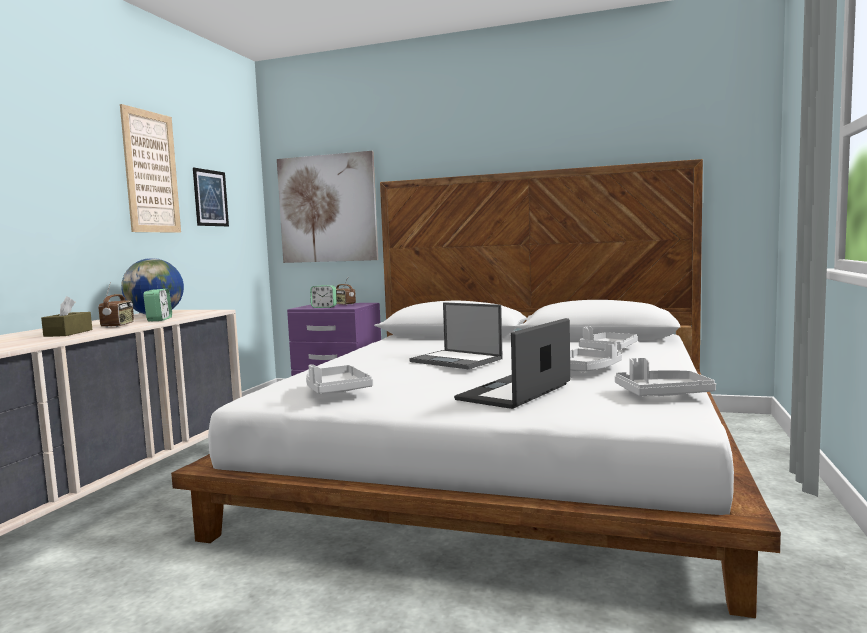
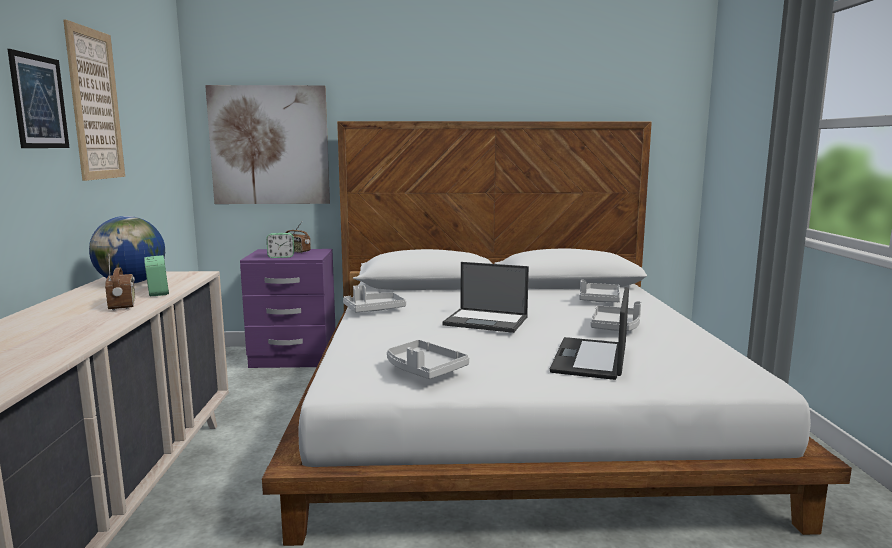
camera: 20 degrees left, 5 degrees up
(68, 333) = (81, 323): brown tissue box -> none
(210, 198) = (146, 132): picture -> picture (39, 102)
(662, 394) = (711, 353): grey tray -> grey tray (373, 310)

